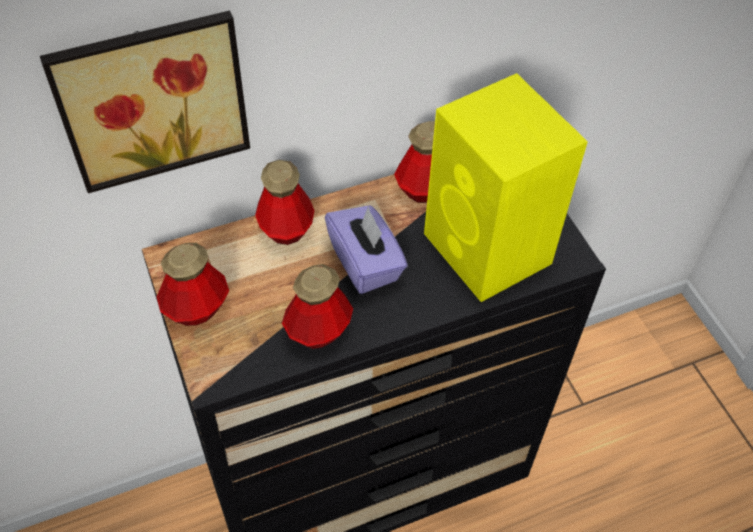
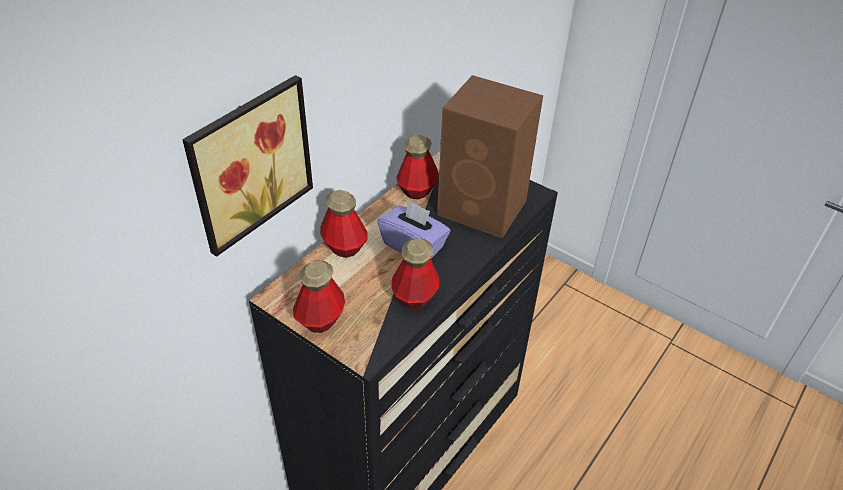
camera: 30 degrees left, 10 degrees down
(489, 250) = (484, 208): yellow speaker -> brown speaker

